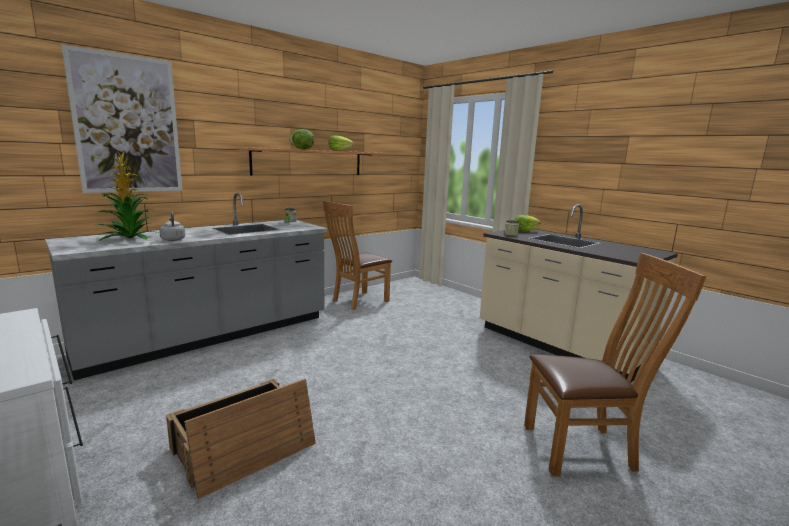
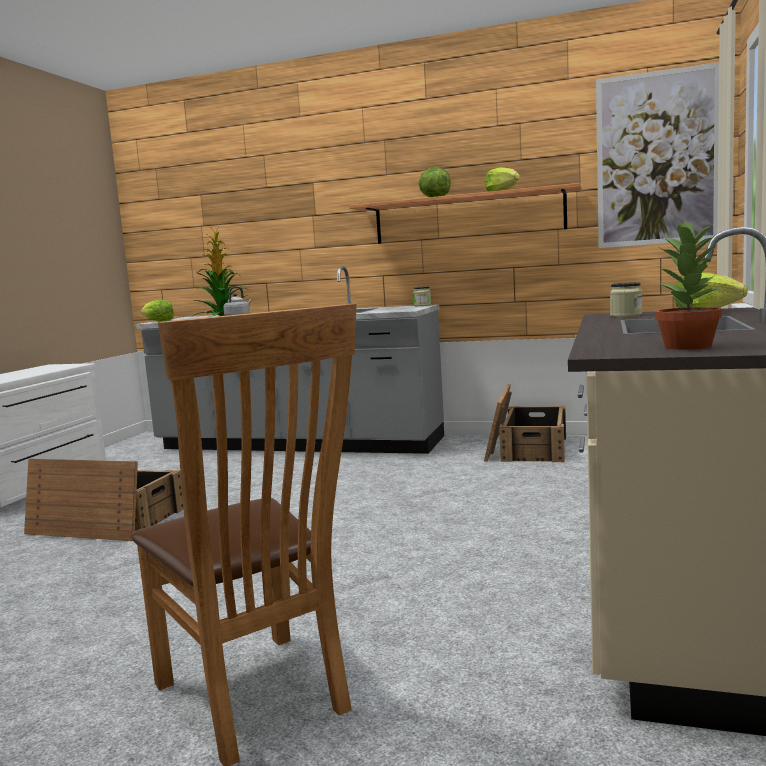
camera: 60 degrees right, 5 degrees down
(70, 249) = (158, 321): none -> lettuce
(128, 125) = (250, 199): picture -> picture (656, 159)
(357, 301) = (525, 448): brown chair -> crate
(636, 254) = (689, 346): none -> potted plant

